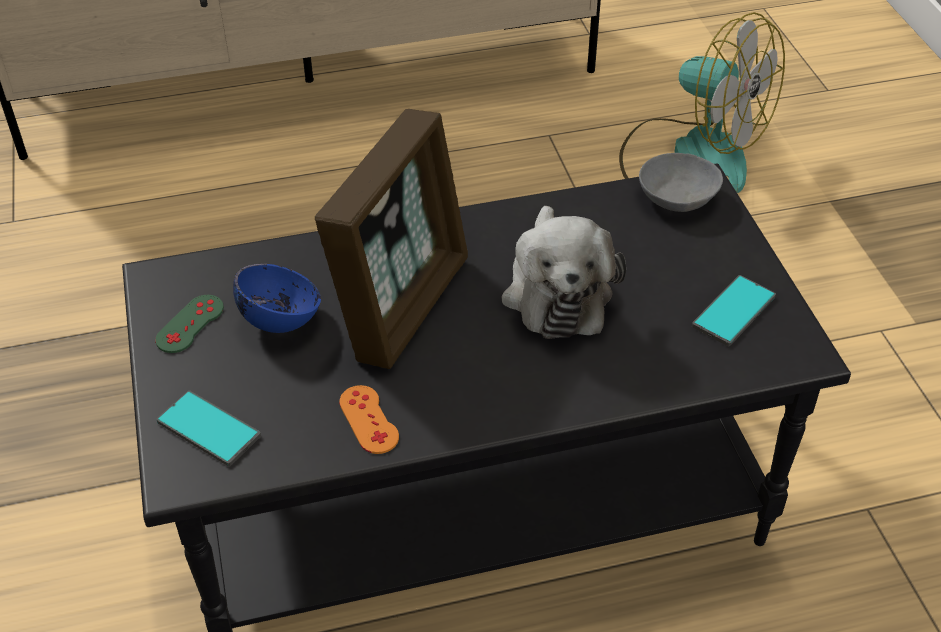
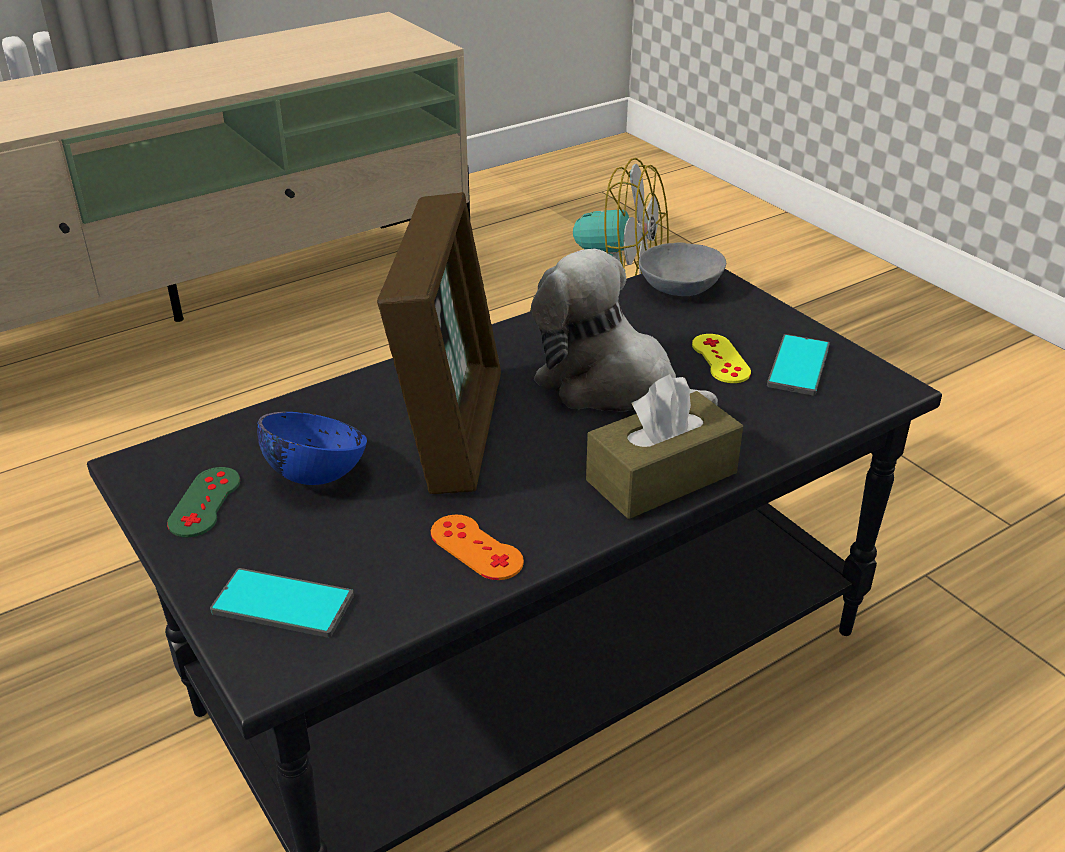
camera: 20 degrees left, 10 degrees down
(548, 394) = (661, 477): none -> brown tissue box
(556, 291) = (611, 385): plush toy -> plush toy turned 150 degrees clockwise
(667, 287) = (720, 359): none -> yellow game controller

